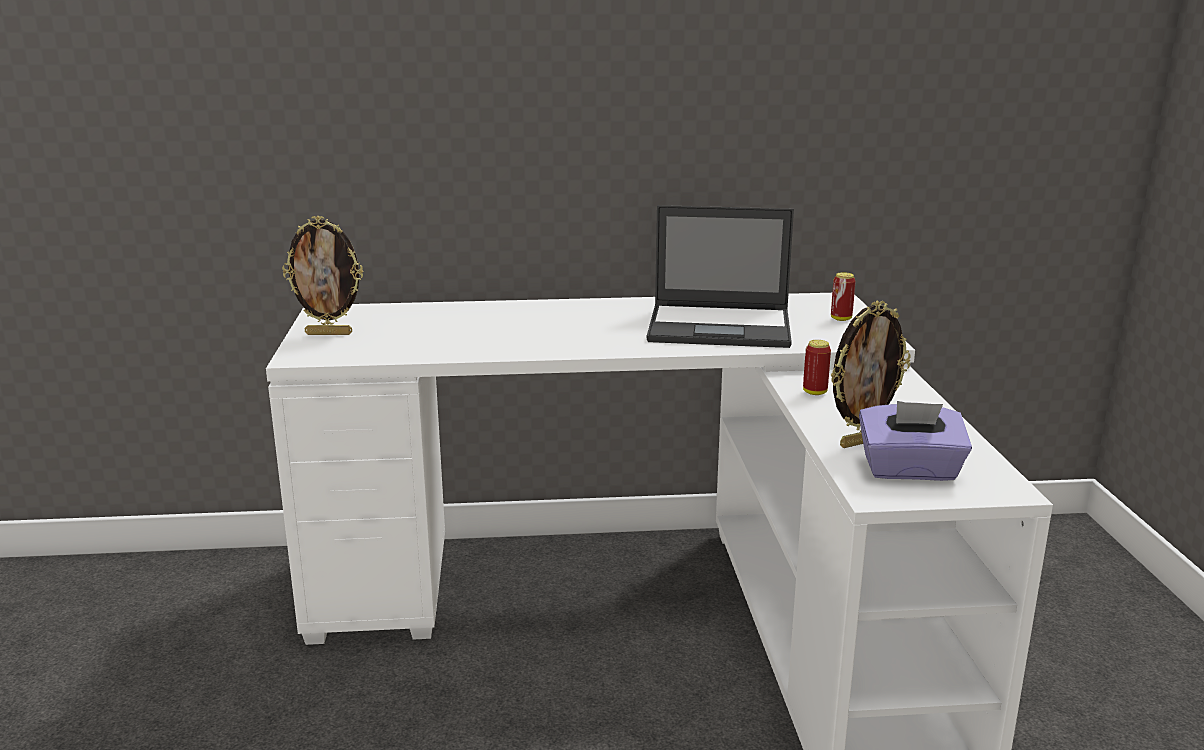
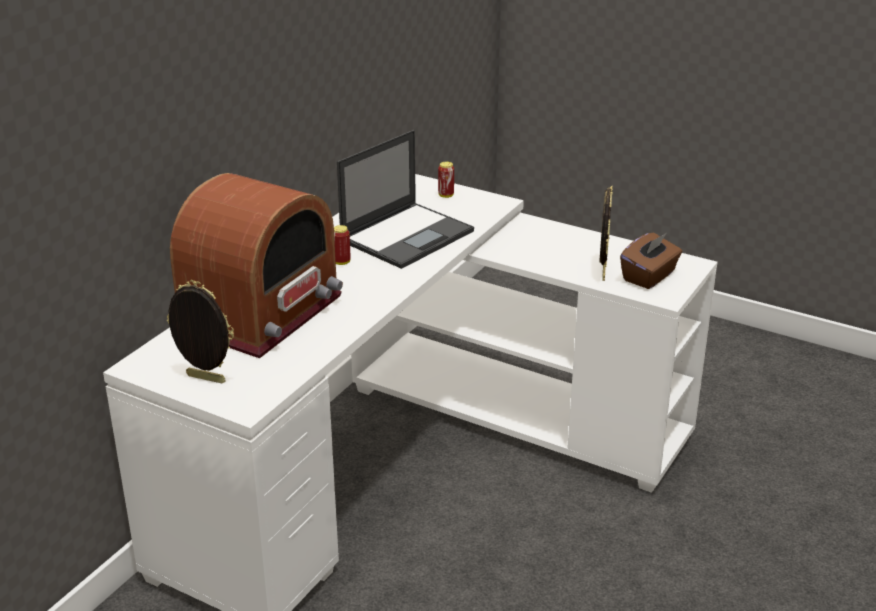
camera: 55 degrees left, 10 degrees up
(329, 333) = (204, 380): picture frame -> picture frame turned 105 degrees counterclockwise
(473, 320) = (261, 312): none -> radio
(814, 392) = (521, 254): can -> can (341, 262)
(910, 471) = (649, 276): purple tissue box -> brown tissue box

